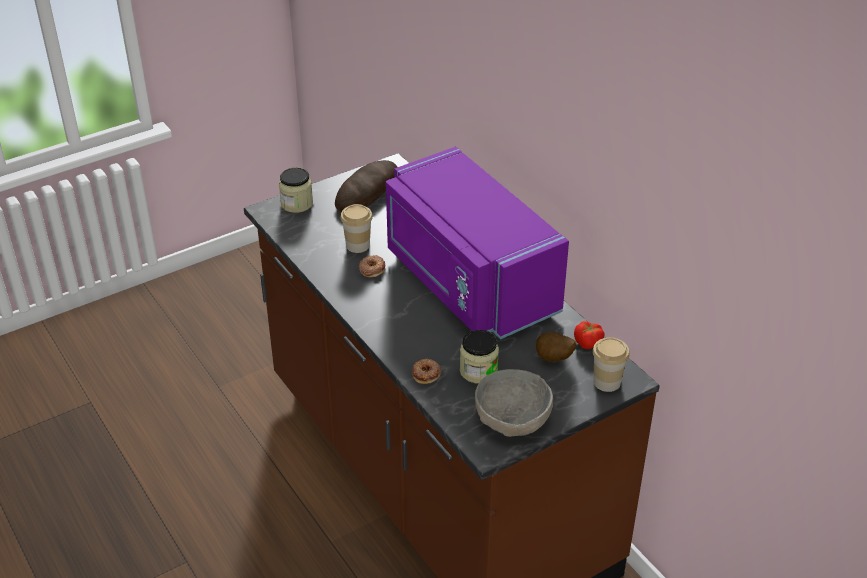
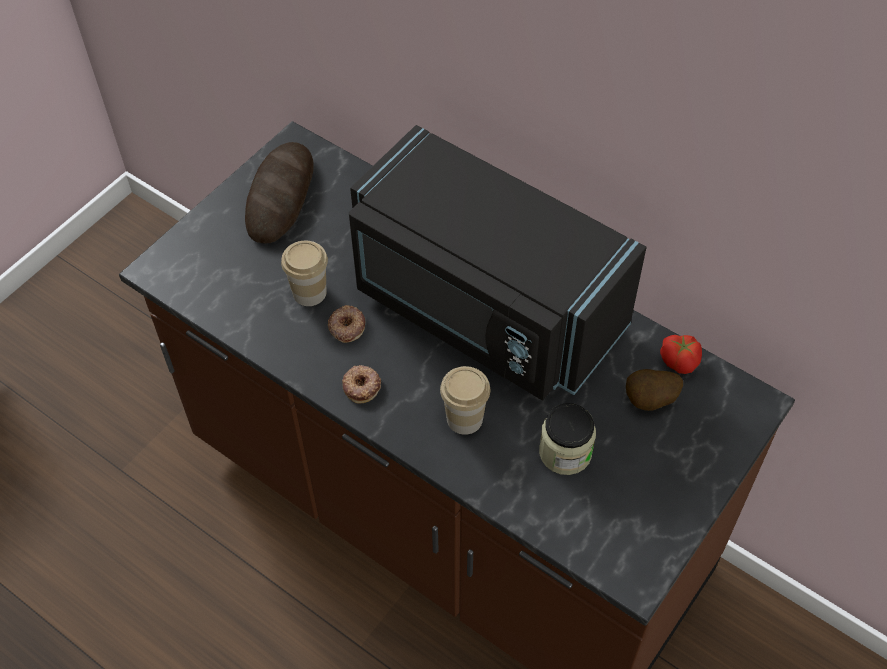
camera: 20 degrees left, 15 degrees up
(297, 203) = (192, 246): jar -> none
(426, 373) = (500, 479): donut -> donut (362, 386)
(467, 282) = (483, 310): purple microwave -> black microwave
(512, 420) = (644, 518): grey bowl -> none
(607, 382) = (731, 416): cup -> cup (464, 418)

